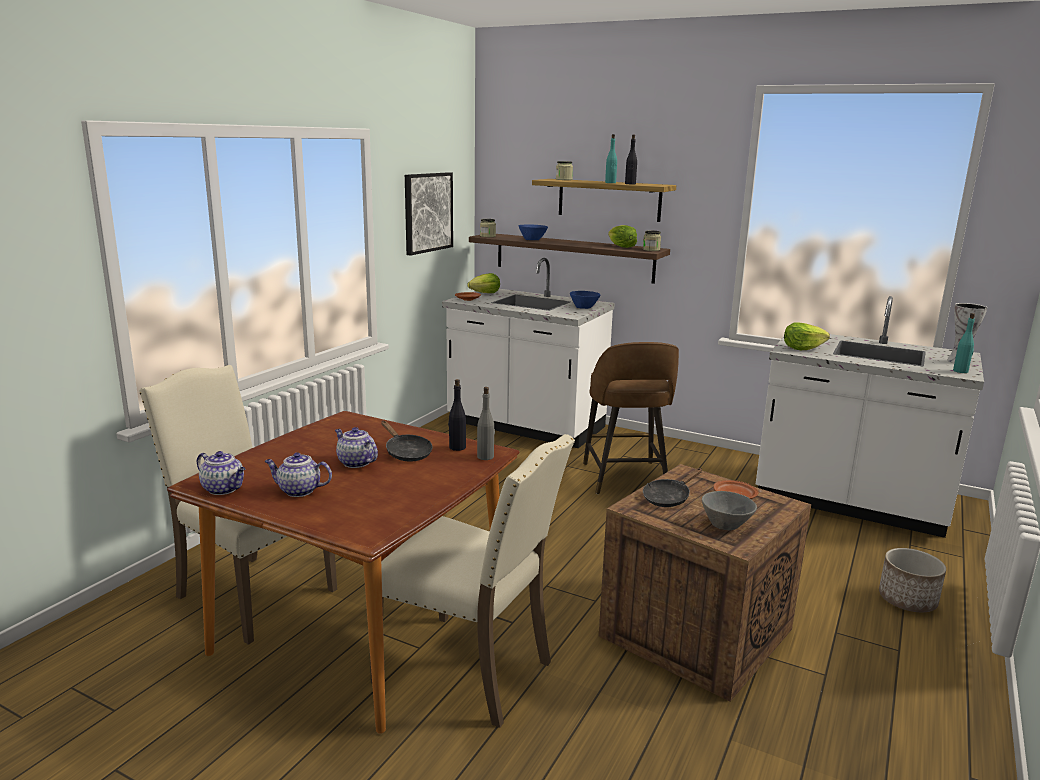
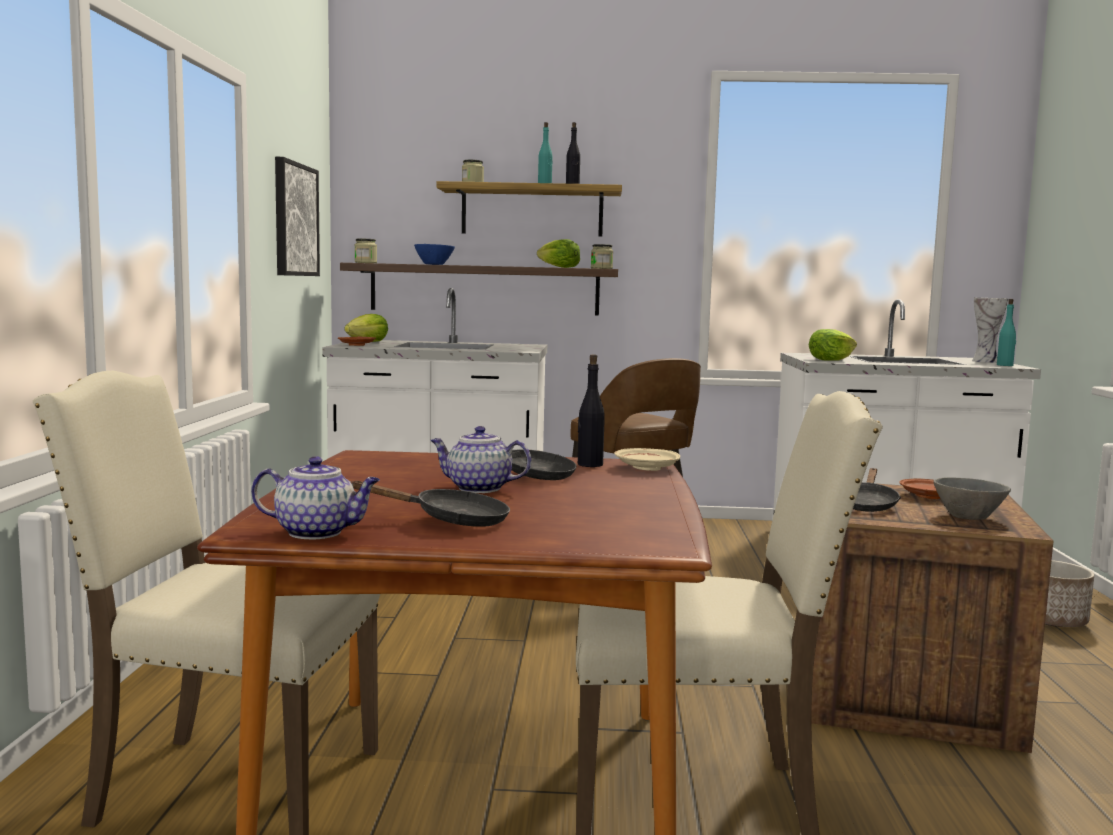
camera: 25 degrees left, 10 degrees down
(298, 491) = (452, 520): teapot -> black frying pan
(485, 457) = (646, 468): grey bottle -> beige plate
(584, 307) = (523, 347): blue bowl -> none

